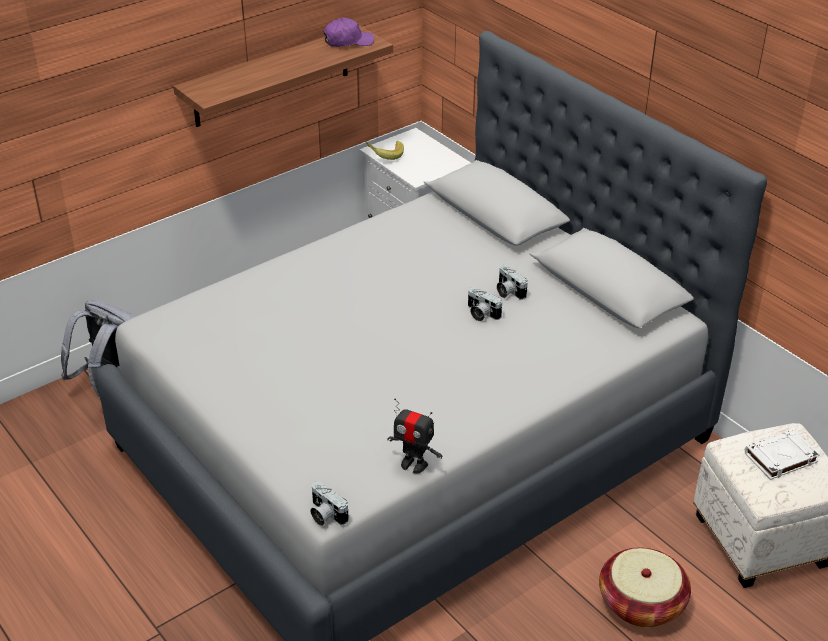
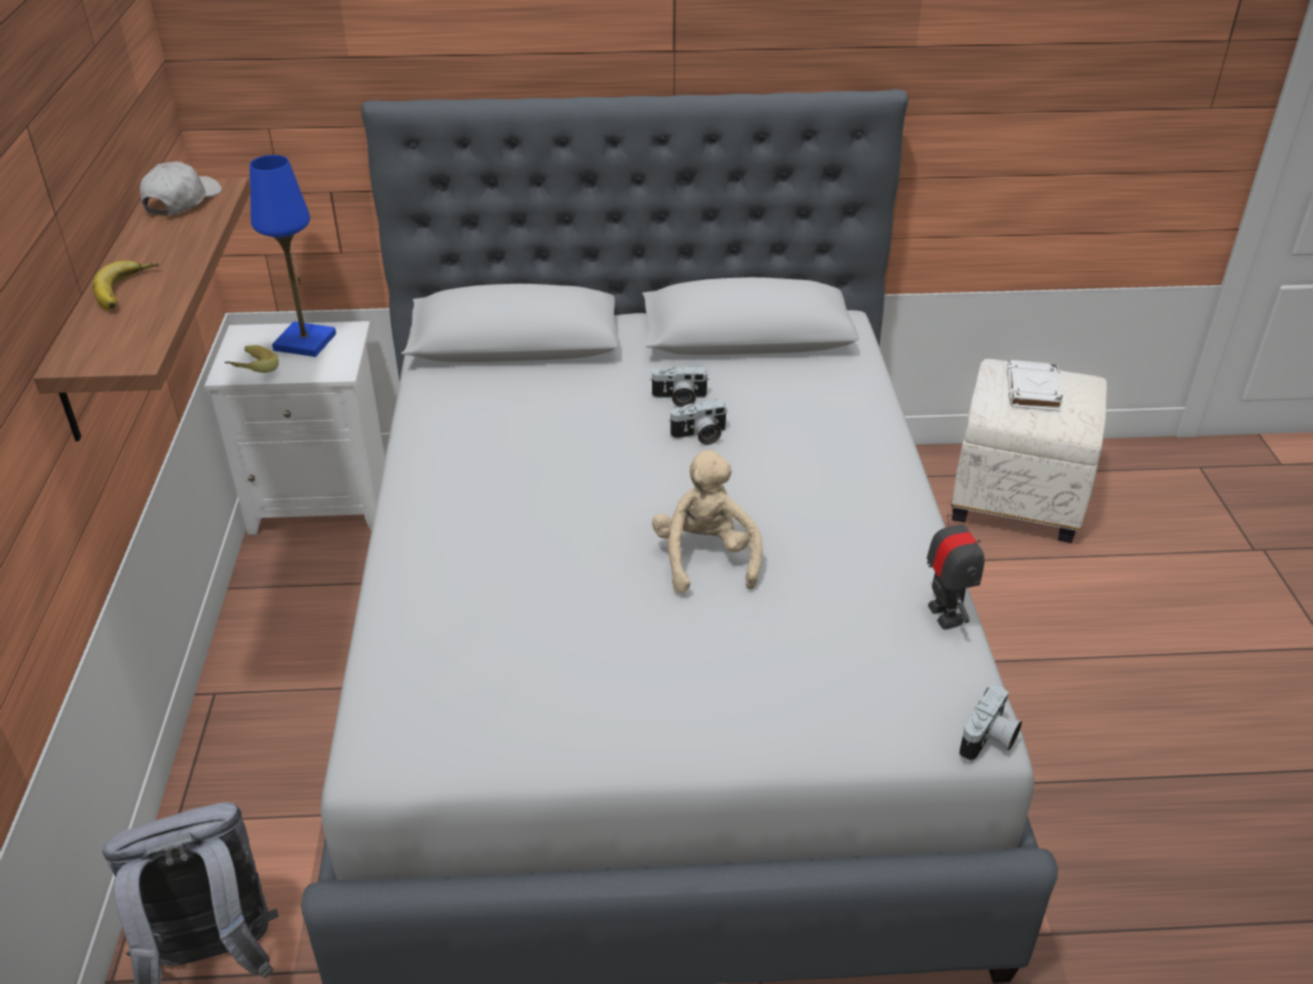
camera: 55 degrees left, 0 degrees up
(257, 70) = (128, 290): none -> banana
(325, 514) = (989, 740): camera -> camera turned 45 degrees counterclockwise
(348, 41) = (181, 201): purple cap -> white cap
(375, 360) = (705, 558): none -> beige plush toy
(414, 464) = (944, 615): toy robot -> toy robot turned 75 degrees counterclockwise
(429, 156) = (305, 342): none -> blue table lamp
(641, 603) = (1047, 622): basket -> none

